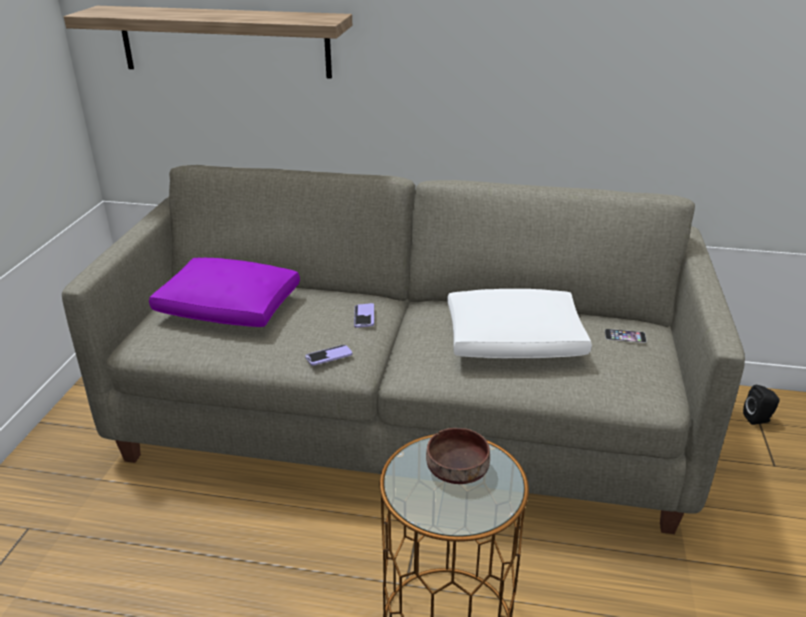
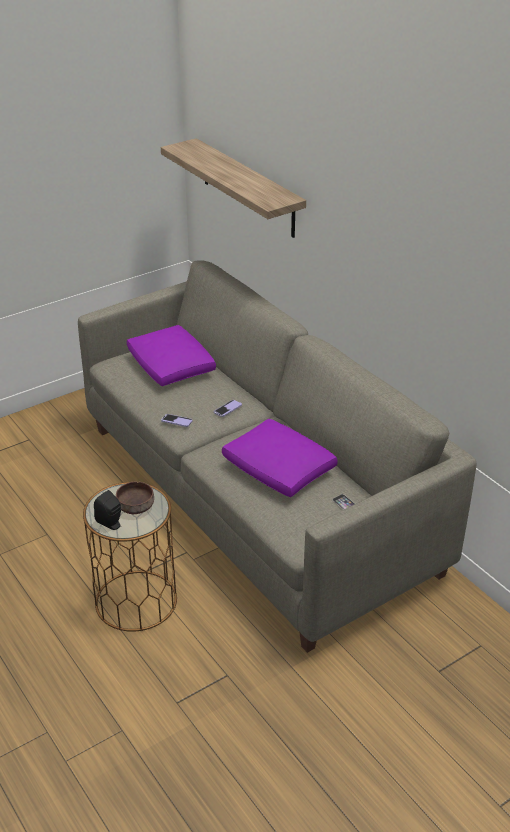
camera: 45 degrees right, 5 degrees up
(515, 341) = (279, 469): white pillow -> purple pillow
(758, 419) = (483, 643): black speaker -> black speaker (111, 524)

